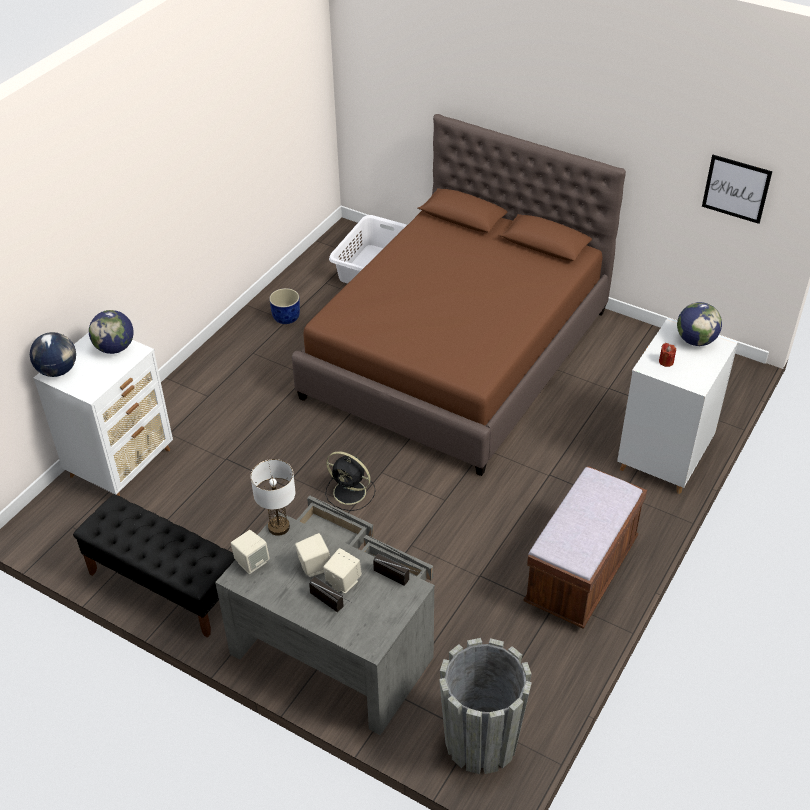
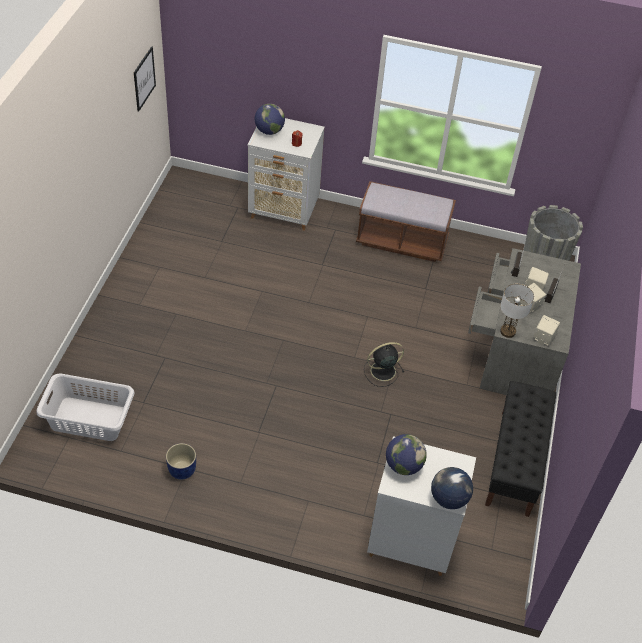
camera: 110 degrees left, 5 degrees up
(351, 493) = (381, 371): black fan -> black fan turned 120 degrees counterclockwise
(457, 354) = (204, 334): brown bed -> none

